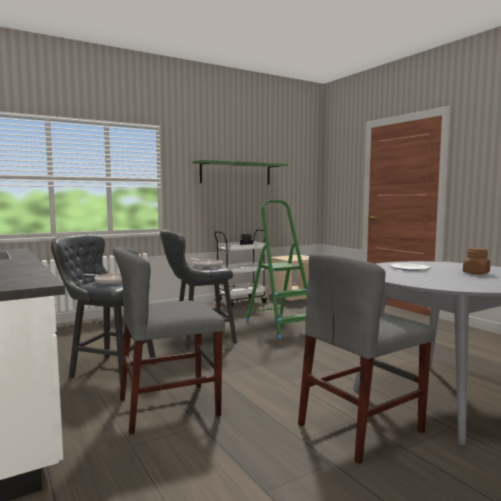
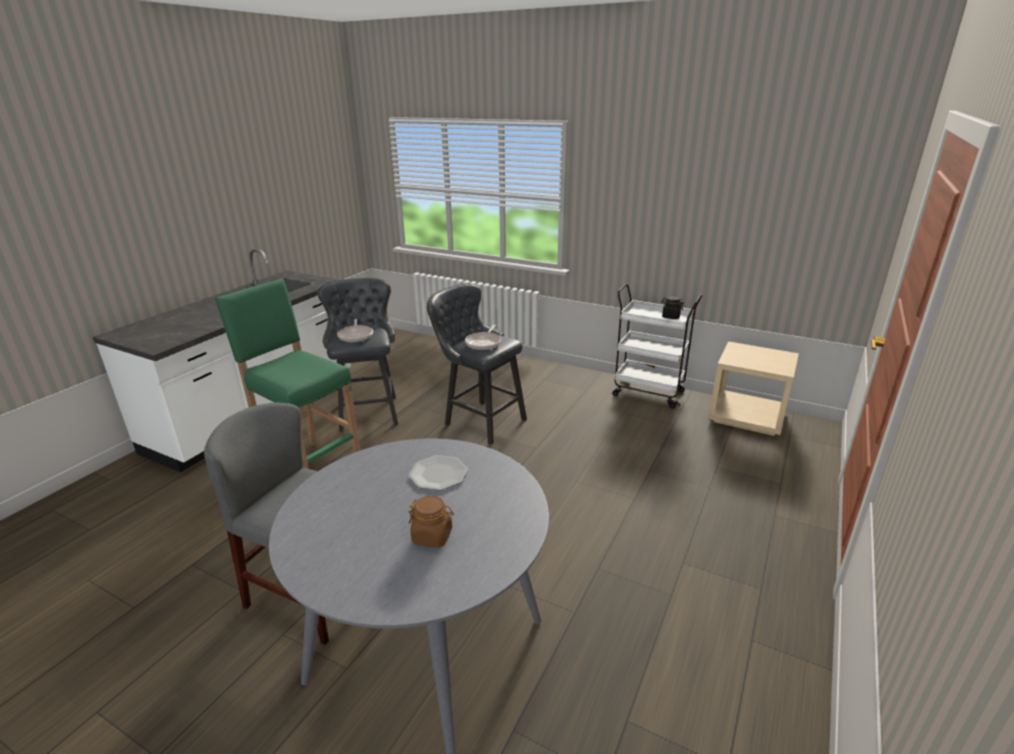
camera: 60 degrees right, 20 degrees up
(169, 407) = (310, 468): grey chair -> green stool
(236, 173) = (685, 196): green shelf -> none
(280, 326) = (584, 451): green step ladder -> none

